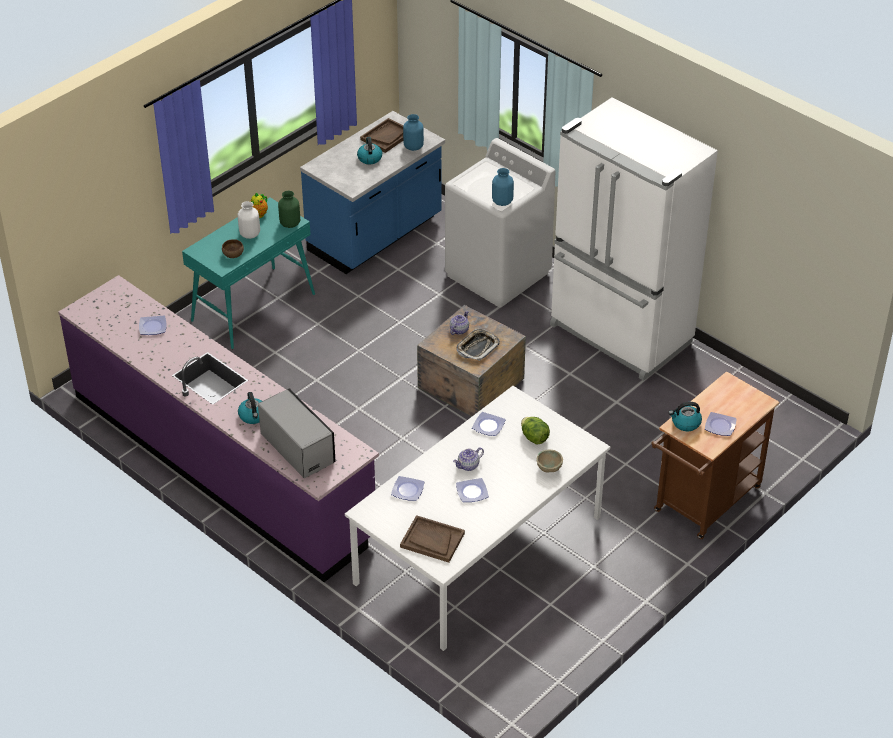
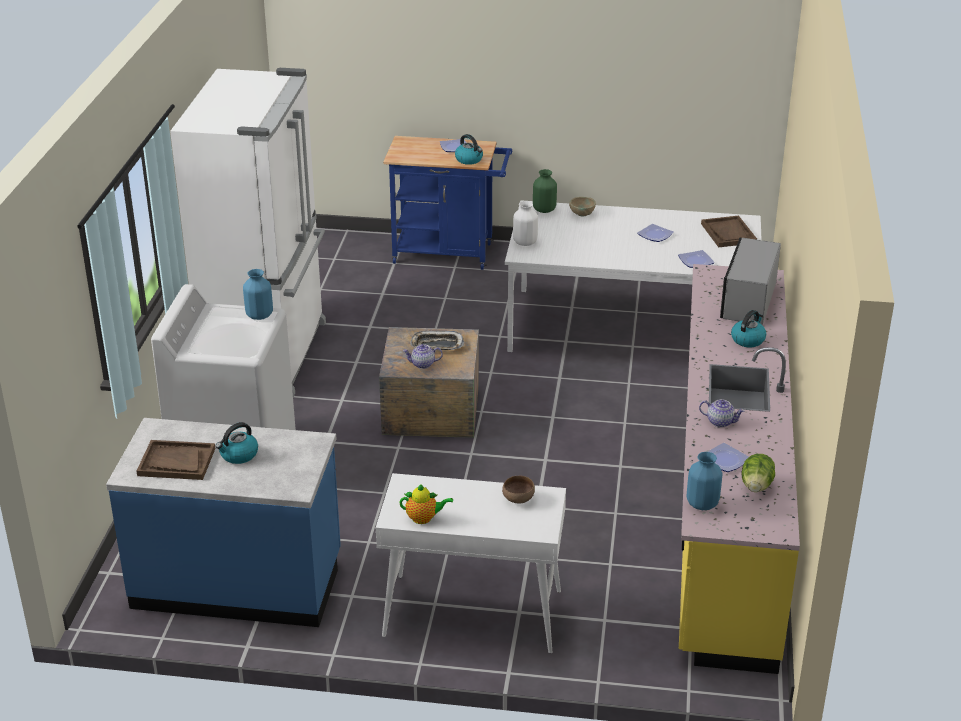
camera: 125 degrees left, 10 degrees down
(222, 465) = (725, 506): purple counter -> yellow counter
(249, 234) = (467, 505): white vase -> white vase (525, 242)
(253, 307) = (471, 614): turquoise console table -> white console table
(289, 224) = (413, 485): green vase -> green vase (544, 210)
(413, 146) = (182, 433): blue vase -> blue vase (702, 504)
(468, 466) = (629, 246): teapot -> teapot (720, 422)
(487, 426) = (572, 254): plate -> none
(534, 438) = (556, 231): lettuce -> lettuce (756, 486)
(703, 504) = (449, 253): brown cart -> blue cart

